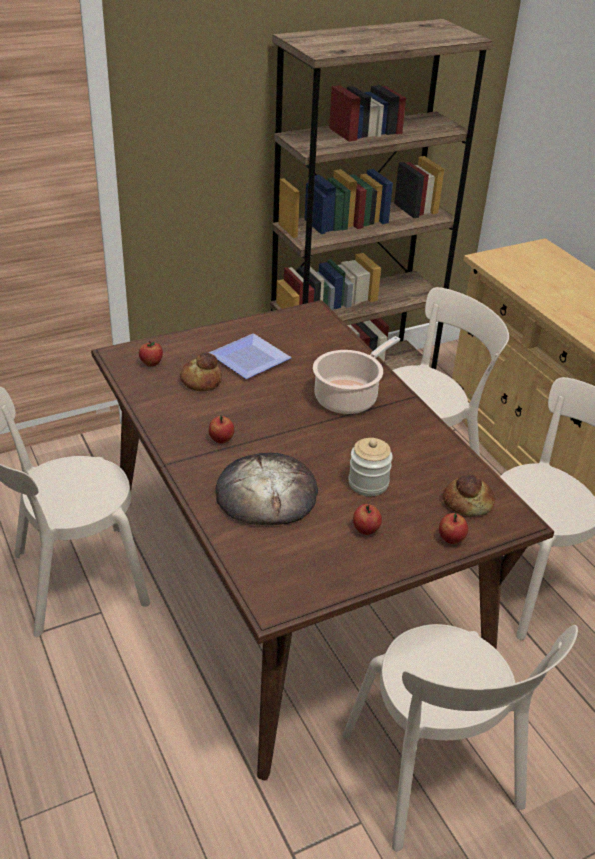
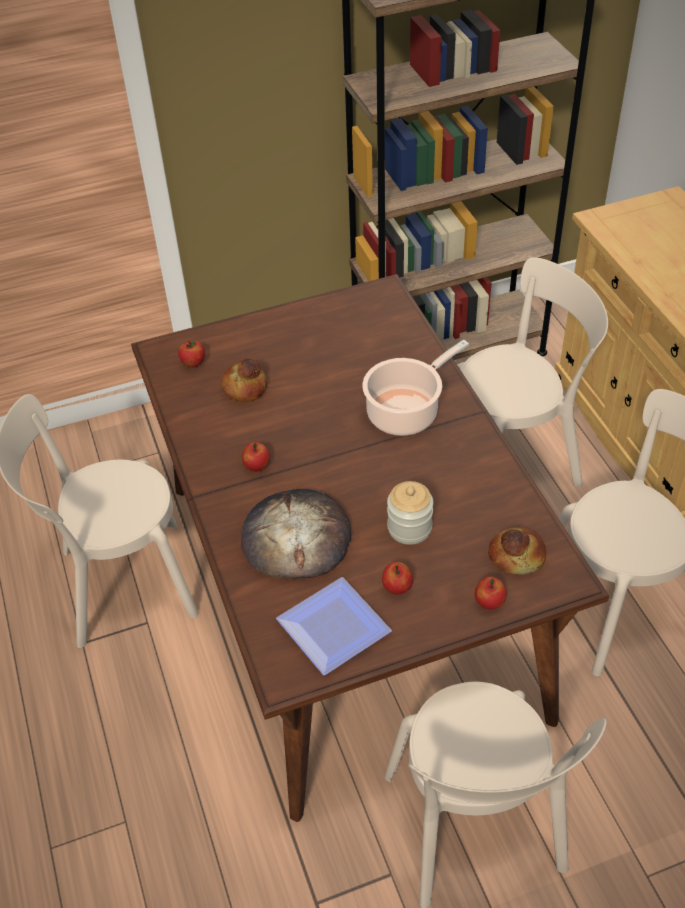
camera: 10 degrees right, 10 degrees up
(249, 361) = (302, 360): plate -> plate (333, 631)

